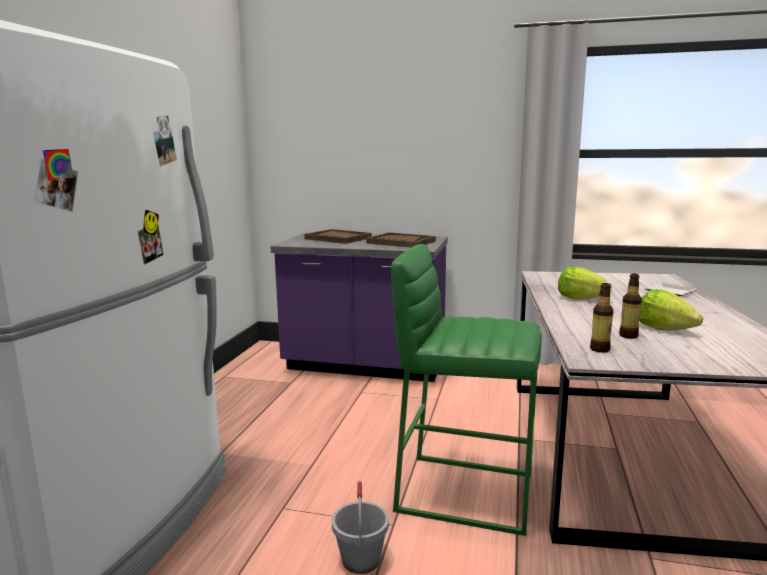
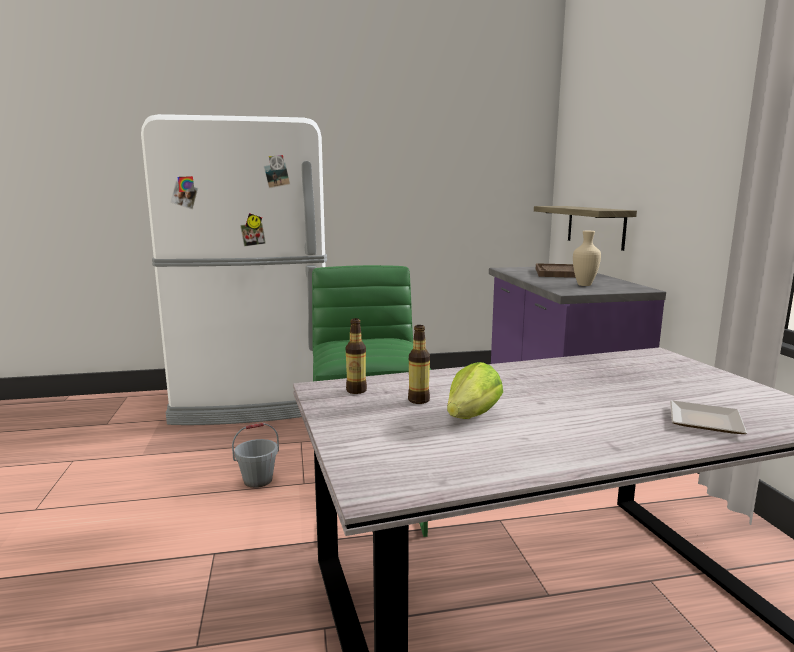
camera: 65 degrees right, 0 degrees up
(334, 193) = (595, 226): none -> shelf
(401, 242) = (584, 285): brown tray -> beige vase
(580, 298) = (560, 376): lettuce -> none

